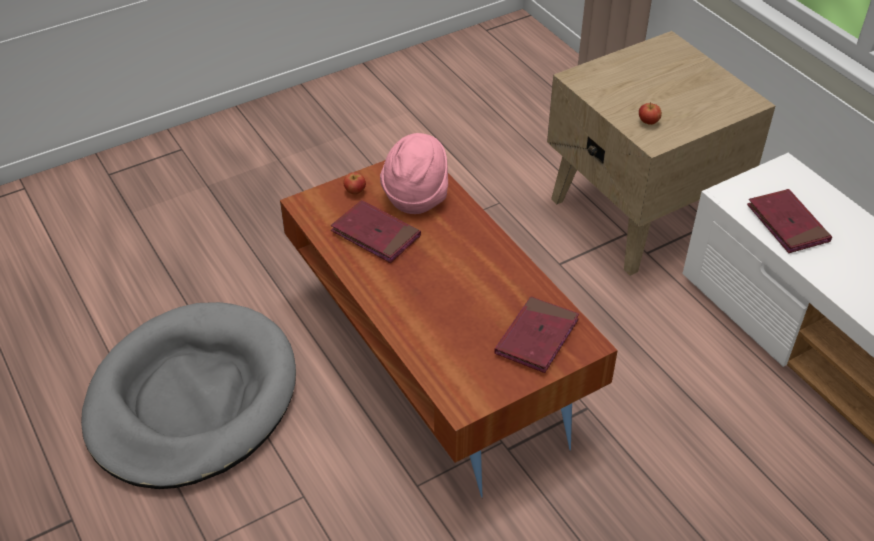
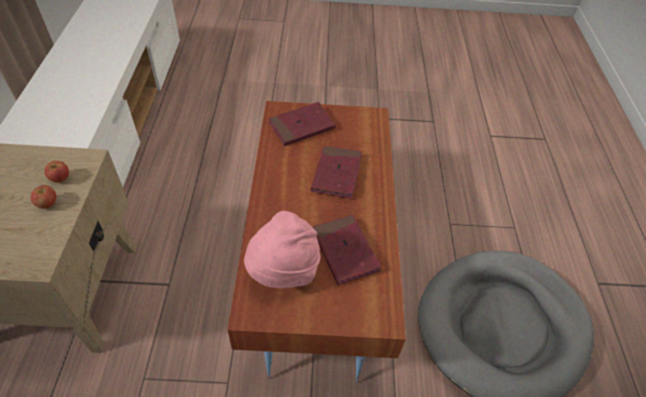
camera: 150 degrees left, 5 degrees up
(355, 191) = (331, 307): apple -> apple (47, 204)
(787, 224) = (73, 112): red book -> red book (336, 174)

